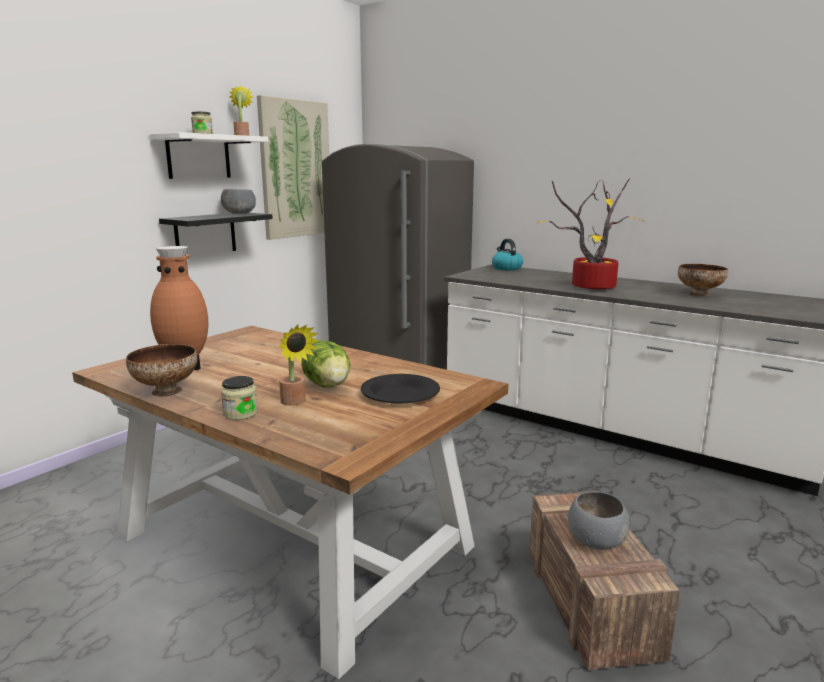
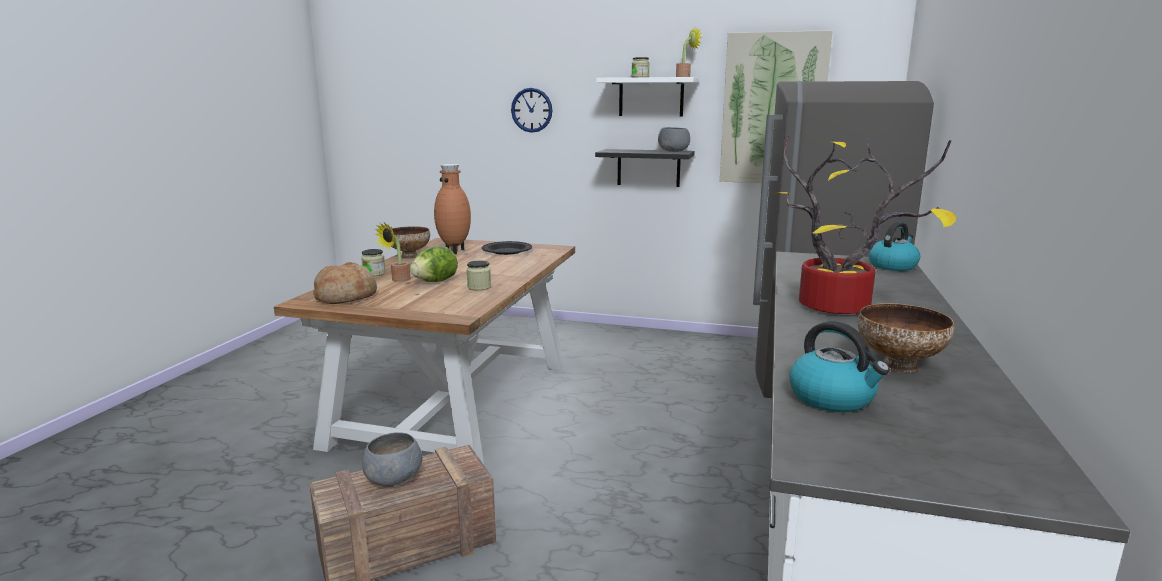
camera: 70 degrees right, 0 degrees up
(54, 173) = (531, 110): none -> wall clock
(348, 432) = (346, 296): none -> bread
(376, 370) = (479, 287): none -> jar
(400, 393) = (425, 299): black plate -> black plate (507, 251)
(751, 307) = (833, 398): none -> kettle

